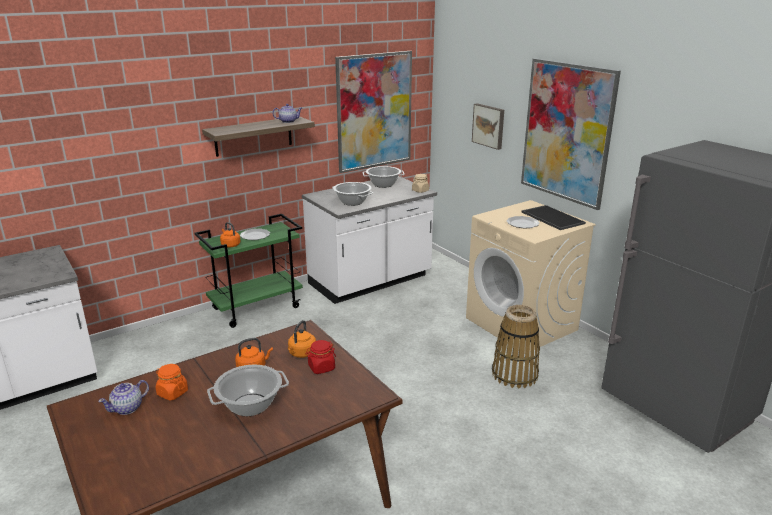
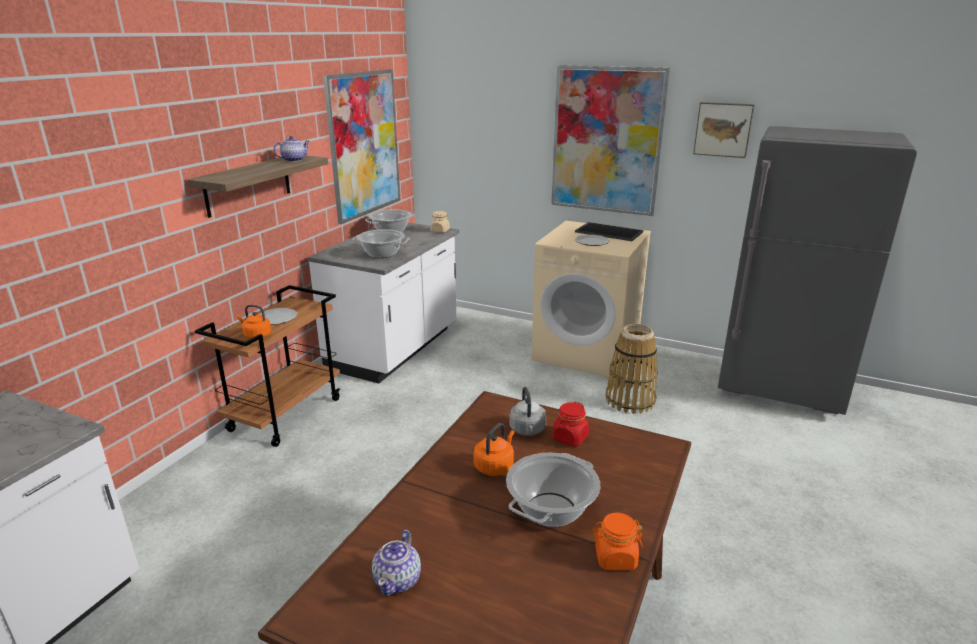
camera: 30 degrees left, 0 degrees up
(172, 393) = (434, 534): orange jar -> orange jar (615, 558)
(257, 307) = (286, 414): green cart -> brown cart
(301, 354) = (527, 430): orange kettle -> grey kettle
(489, 126) = (499, 148): picture -> picture (723, 129)

